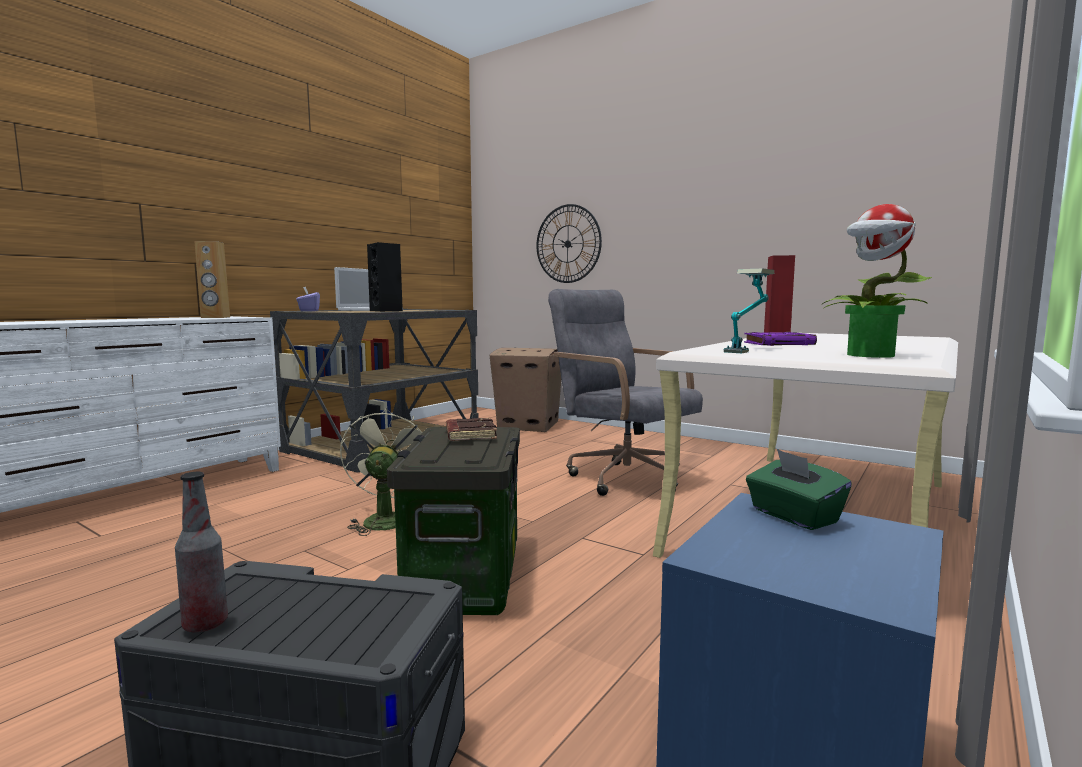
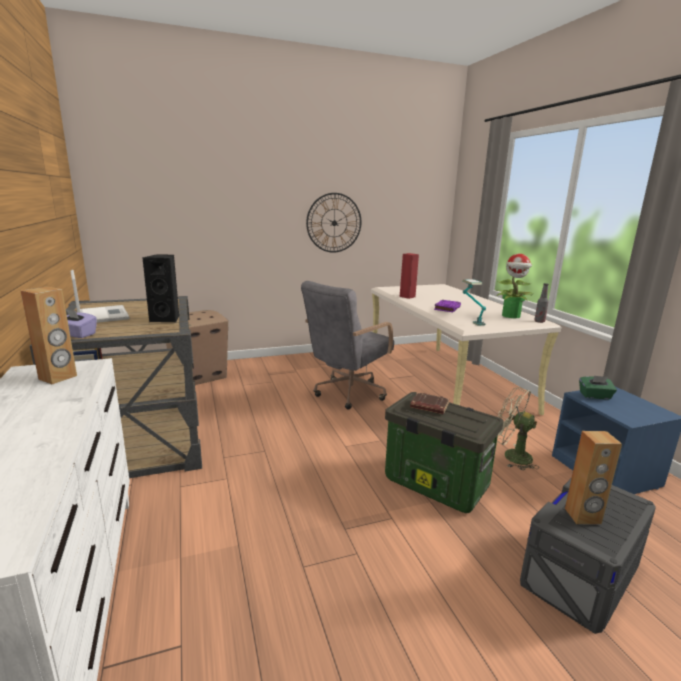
camera: 55 degrees left, 10 degrees up
(205, 624) = (607, 538): bottle -> bottle (539, 321)
(274, 597) = (582, 516): none -> brown speaker
(386, 519) = (323, 484): beige fan -> beige fan (511, 455)
(568, 244) = (199, 222): wall clock -> wall clock (334, 223)
(621, 478) = (347, 395): grey office chair -> grey office chair turned 45 degrees counterclockwise

